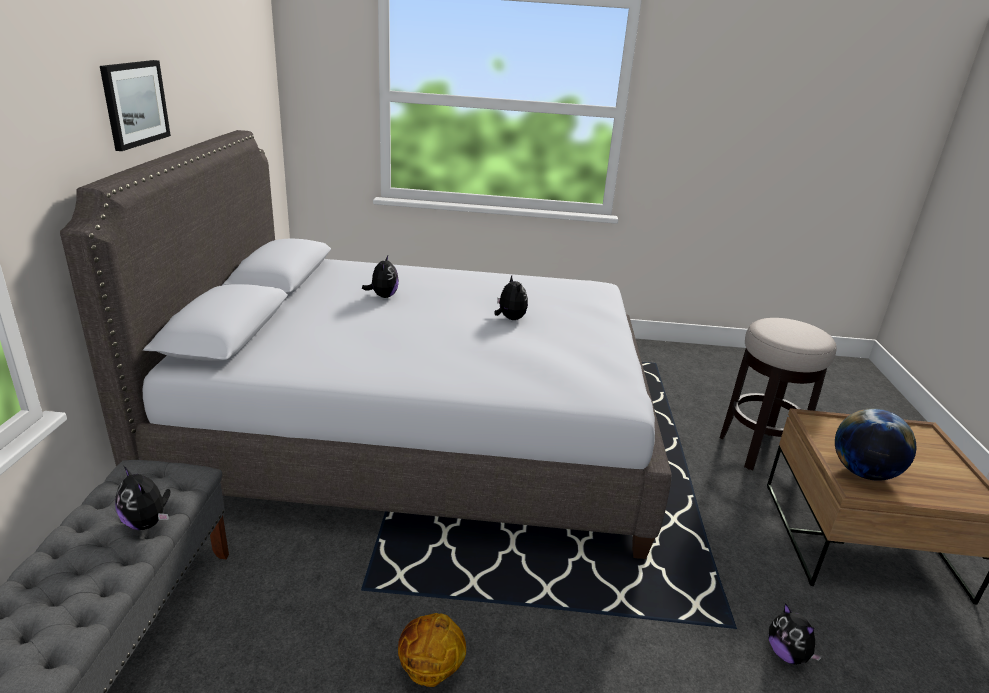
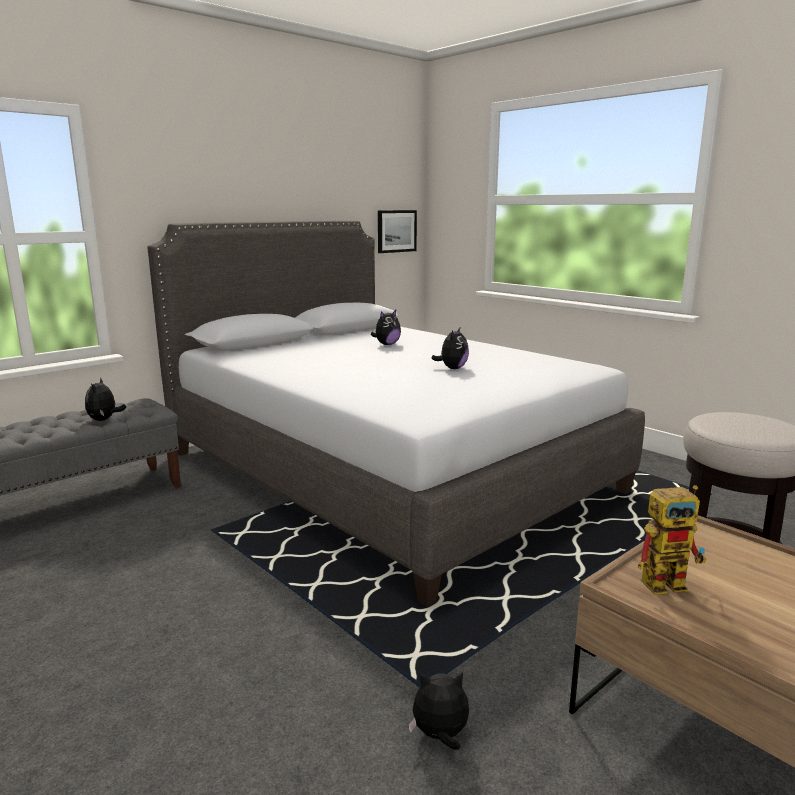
camera: 45 degrees right, 10 degrees down
(135, 103) = (240, 184): picture -> picture (396, 231)
(430, 671) = (176, 583): basketball -> none
(787, 654) = (440, 736): plush toy -> plush toy turned 75 degrees clockwise
(863, 473) = (670, 582): globe -> toy robot

